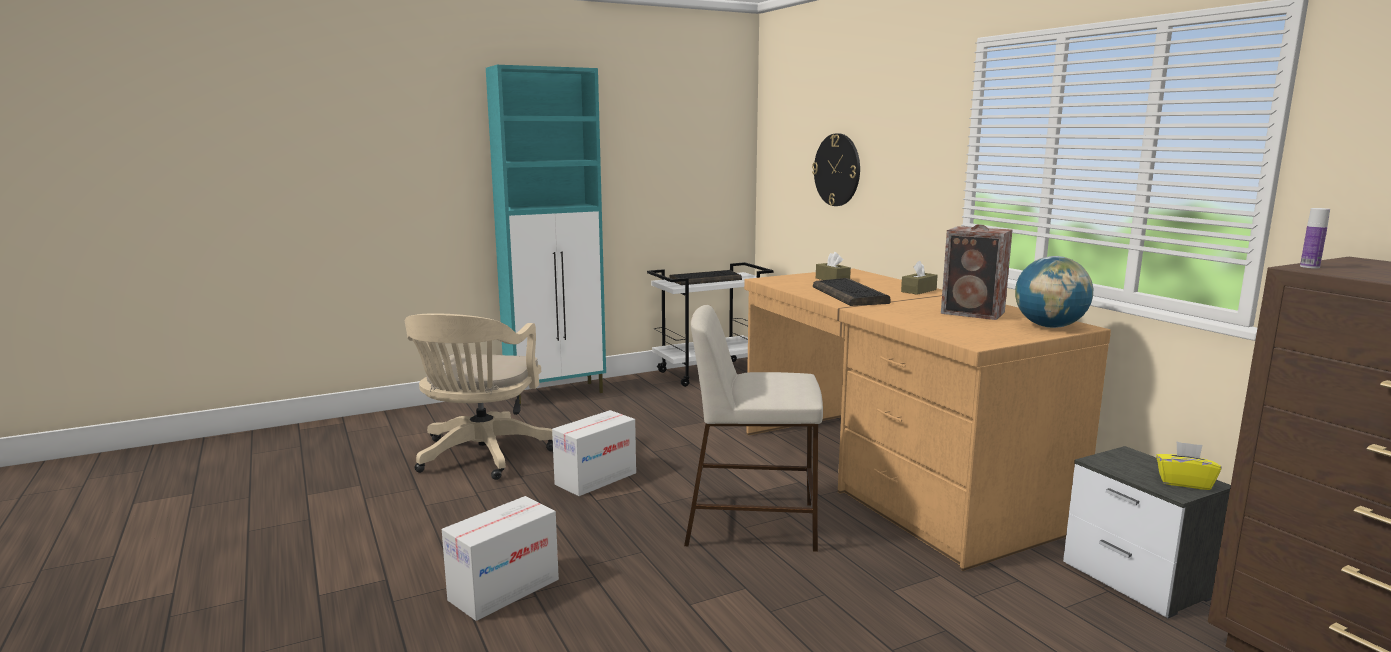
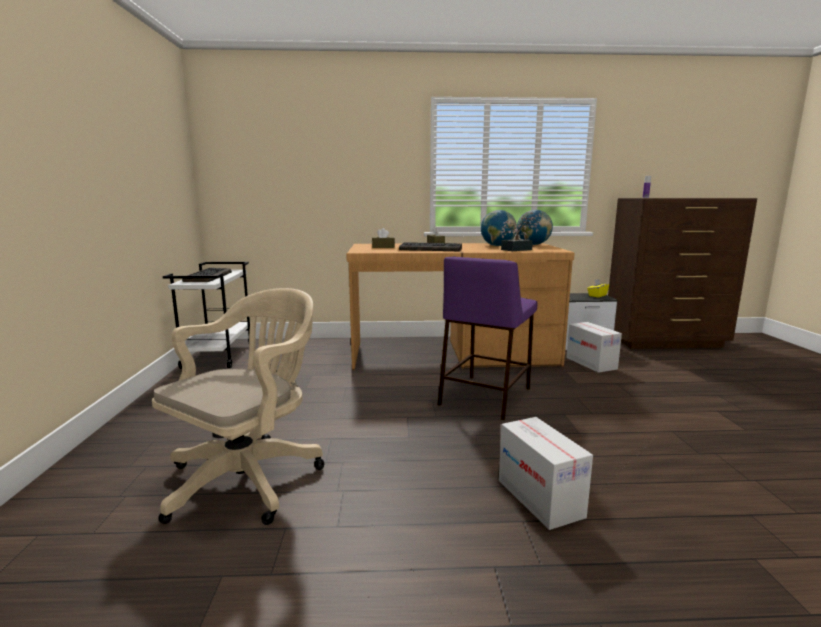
camera: 65 degrees left, 0 degrees up
(480, 457) = (250, 477): beige office chair -> beige office chair turned 90 degrees counterclockwise
(557, 393) = (145, 415): turquoise cabinet -> none
(596, 478) = (368, 430): cardboard box -> cardboard box (591, 363)
(753, 523) = (485, 395): beige stool -> purple stool
(837, 170) = (307, 179): wall clock -> none
(942, 325) = (519, 249): none -> potted plant
(974, 313) = (497, 246): speaker -> globe

